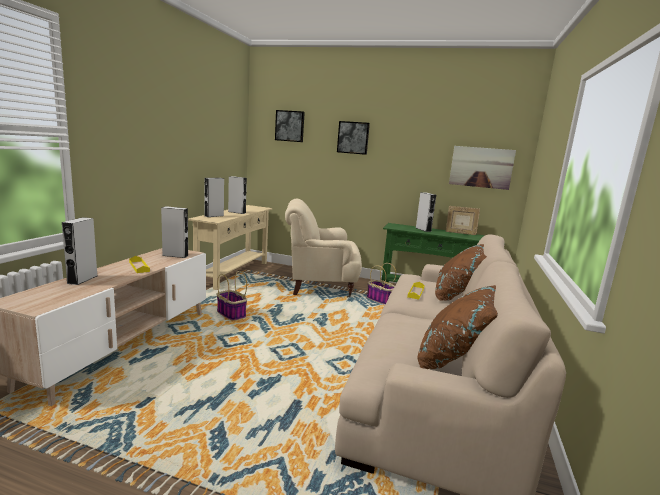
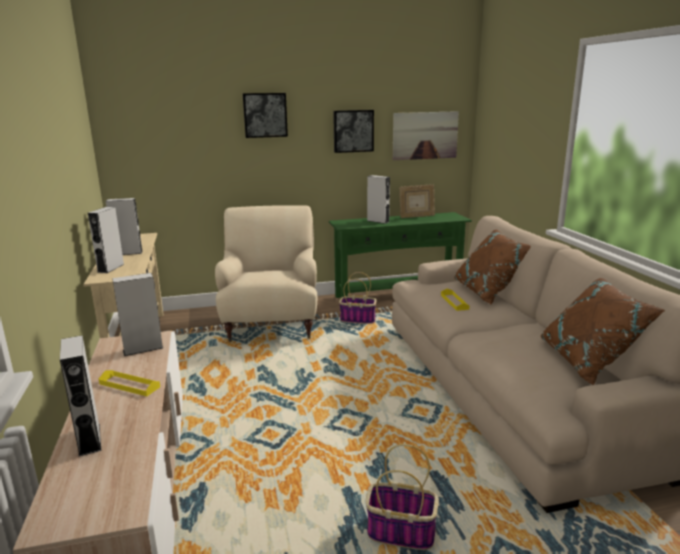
camera: 30 degrees left, 5 degrees up
(231, 314) = (218, 403): basket -> basket (399, 532)
(290, 126) = (164, 106): picture -> picture (353, 131)
(319, 286) = (272, 324): beige armchair -> beige armchair turned 120 degrees clockwise

